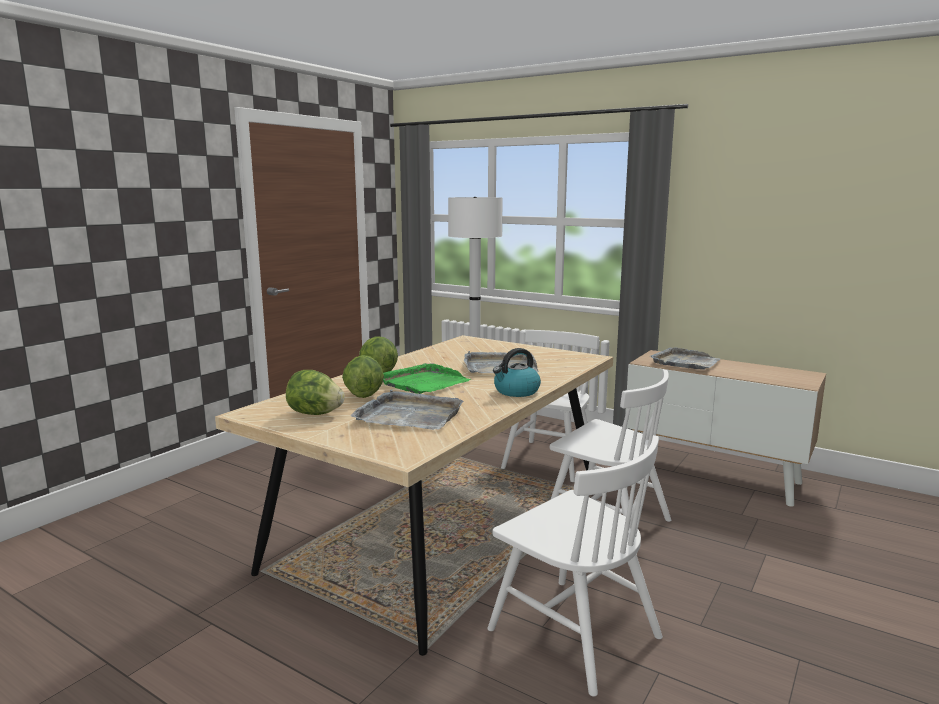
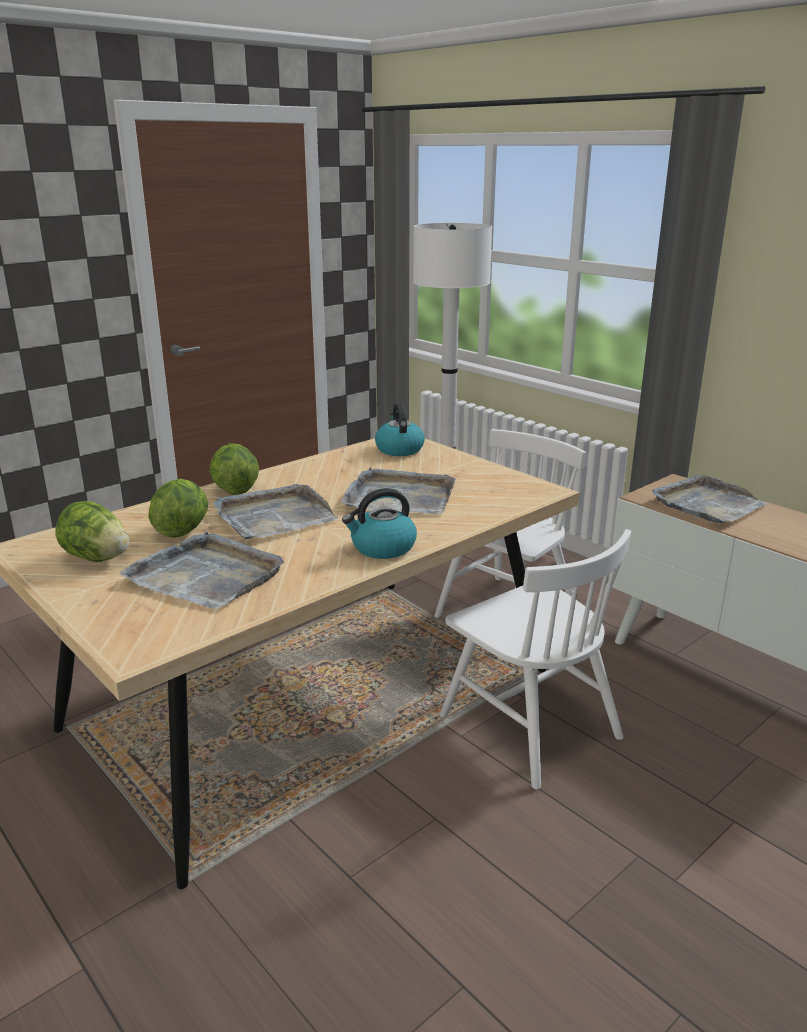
camera: 15 degrees right, 10 degrees up
(423, 383) = (274, 517): green tray -> grey tray
(471, 344) = (399, 449): none -> kettle
(573, 632) = (384, 896): white chair -> none

